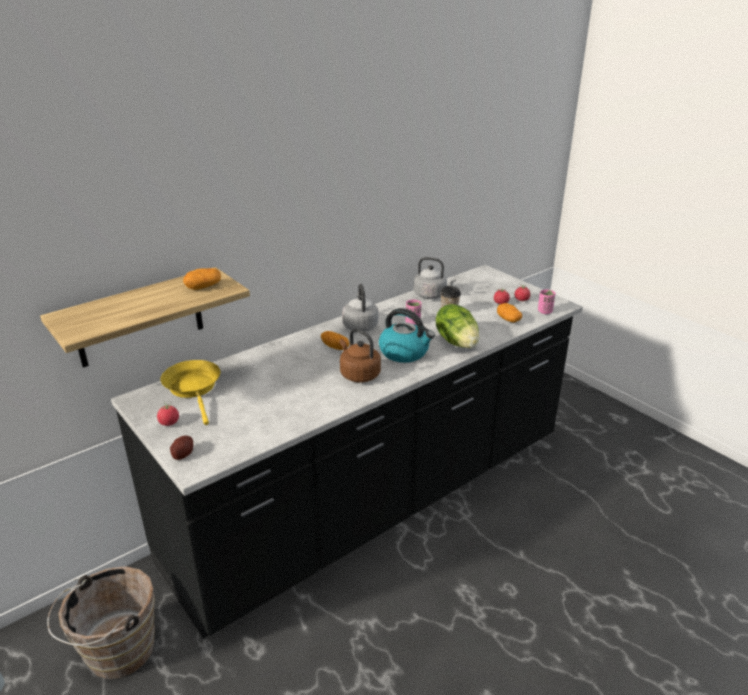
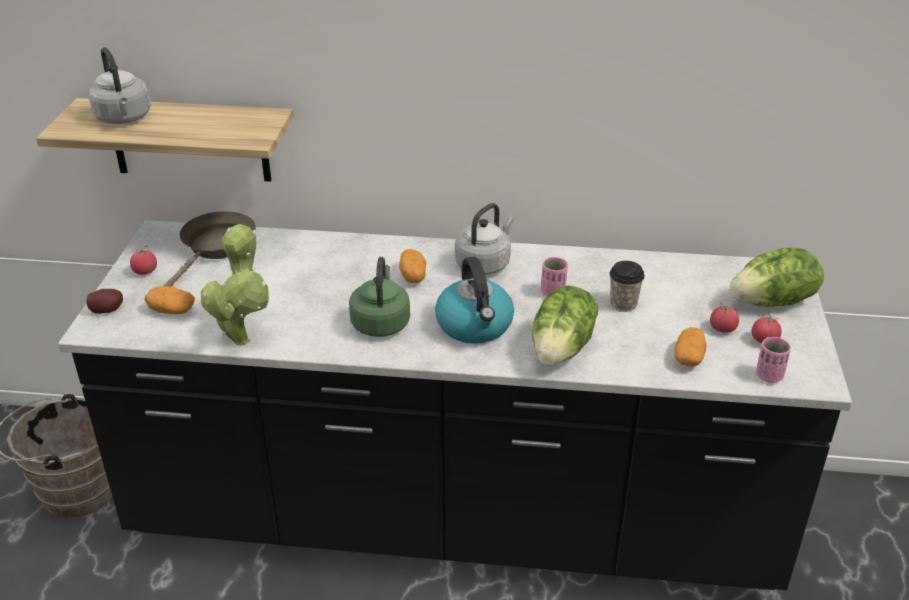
camera: 45 degrees right, 5 degrees up
(194, 388) = (216, 248): yellow frying pan -> brown frying pan
(203, 287) = (236, 128): potato -> potato (171, 311)
(298, 420) = (243, 337): none -> potted plant
(358, 374) = (381, 322): brown kettle -> green kettle
(431, 295) = (643, 269): grey kettle -> grey kettle (124, 119)
(500, 284) = (773, 302): none -> lettuce

